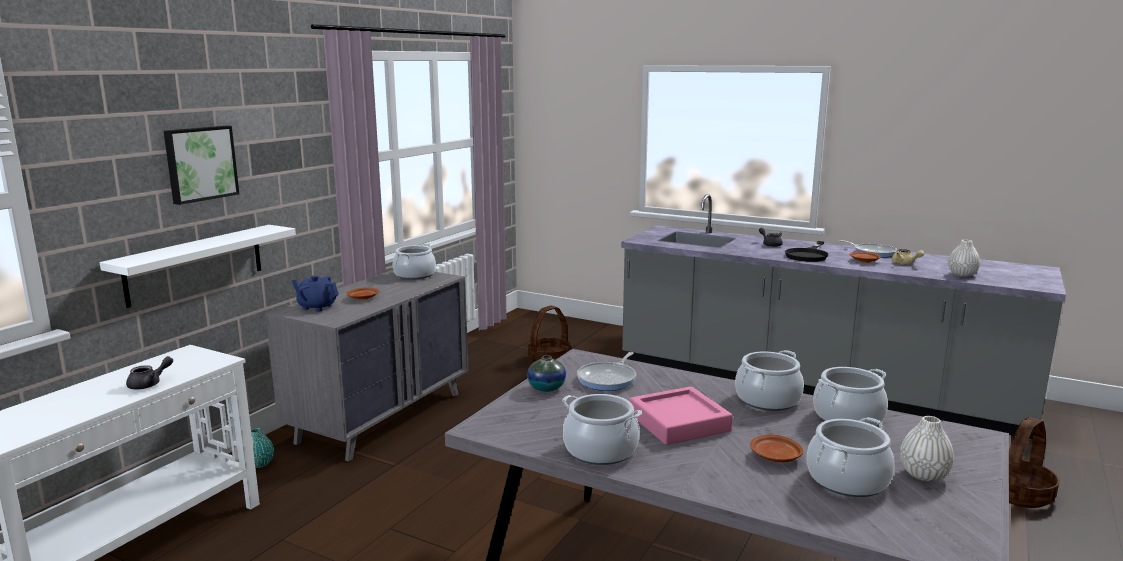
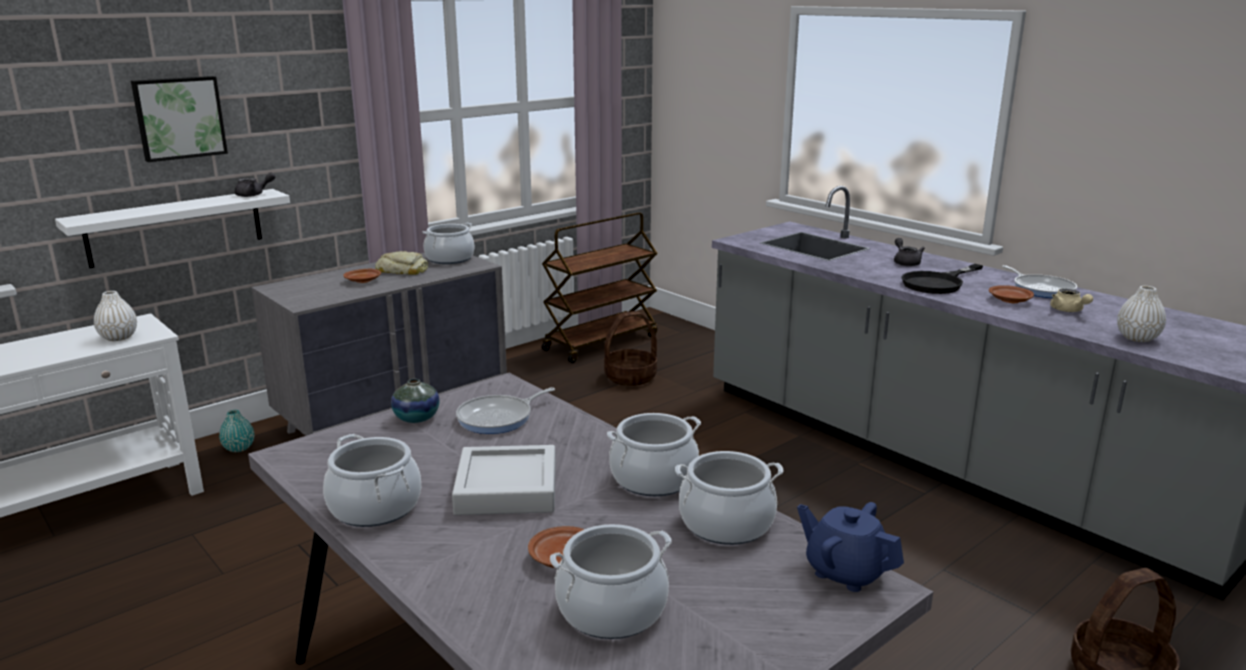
camera: 20 degrees right, 5 degrees up
(149, 384) = (65, 351): grey teapot -> grey teapot (254, 195)
(317, 307) = (306, 286): blue teapot -> blue teapot (845, 572)
(386, 287) = (402, 270): none -> bread
(503, 338) = (600, 343): none -> brown cart
(679, 422) = (507, 489): pink tray -> grey tray
(923, 475) = (723, 626): white vase -> white vase (118, 337)

